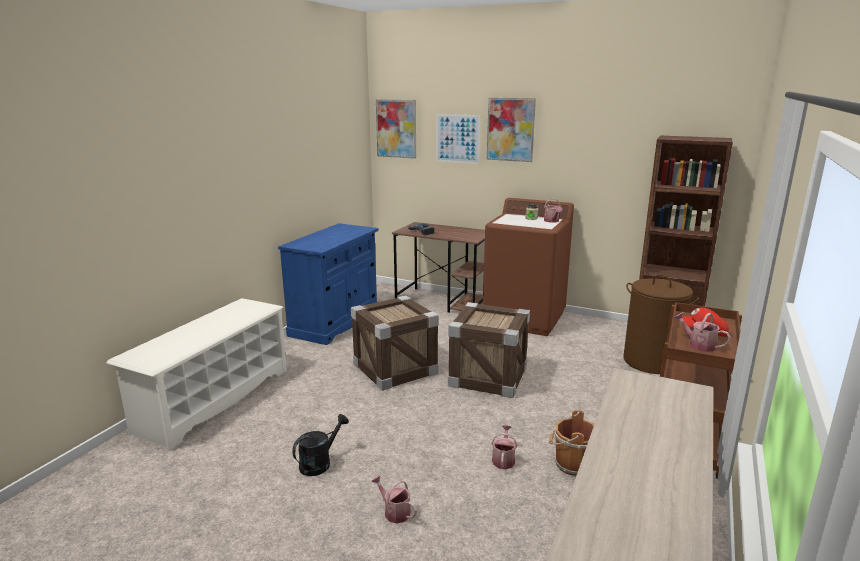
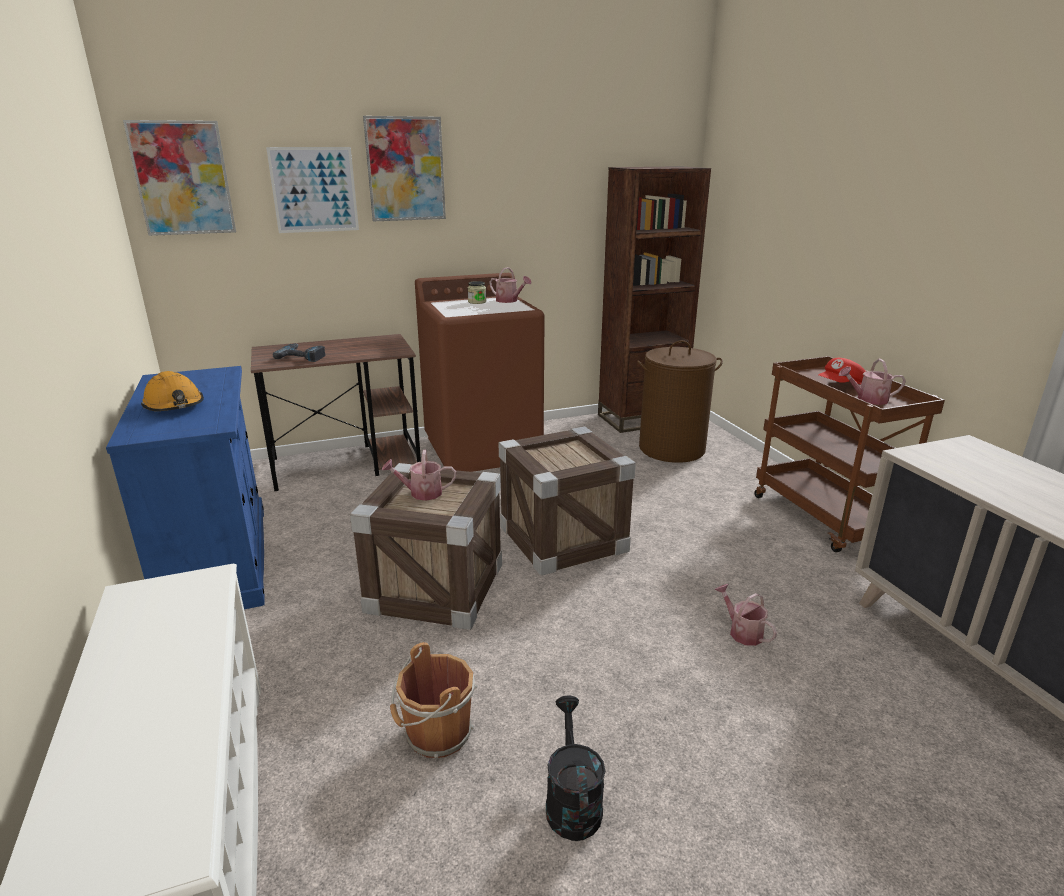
camera: 45 degrees left, 5 degrees up
(323, 237) = (174, 405): none -> orange hard hat
(394, 512) = (768, 789): watering can -> watering can (421, 493)
(571, 464) = (796, 595): brown bucket -> brown bucket (436, 735)

